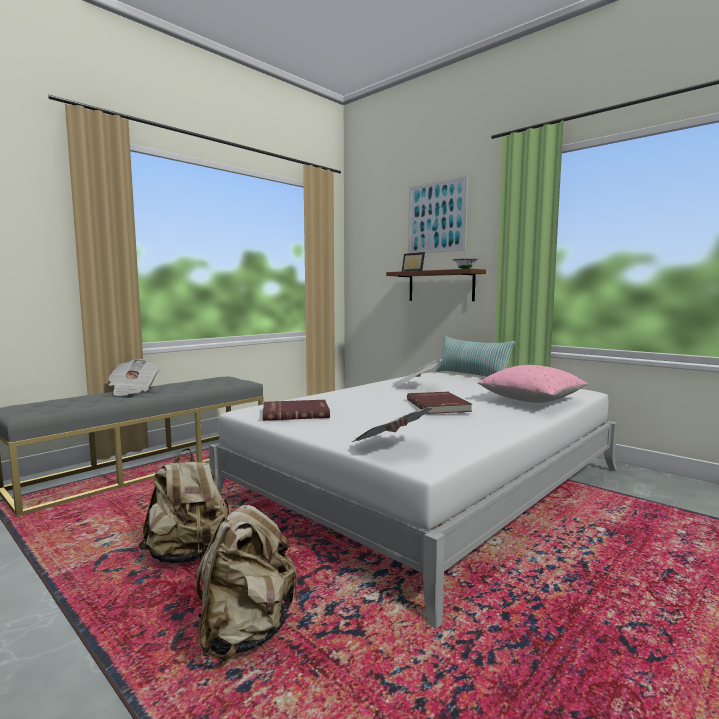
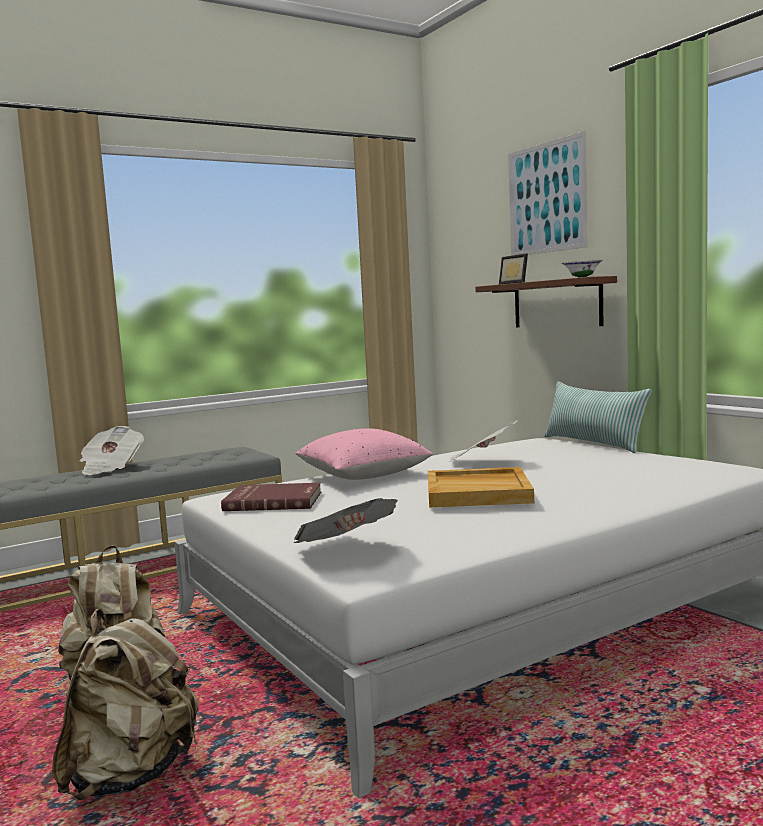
camera: 15 degrees right, 0 degrees up
(439, 405) = (478, 492): red book -> beige tray
(531, 400) = (633, 485): pink pillow -> pink pillow (363, 476)

